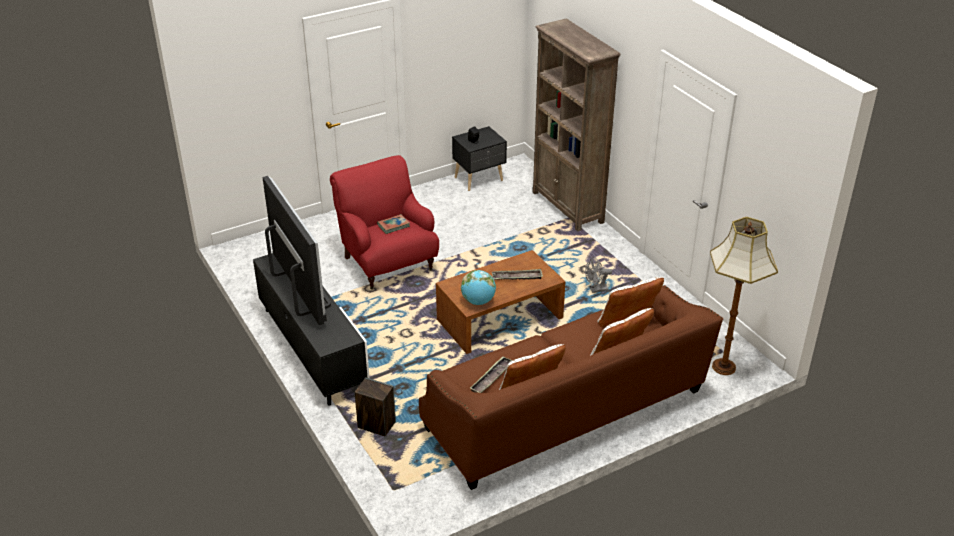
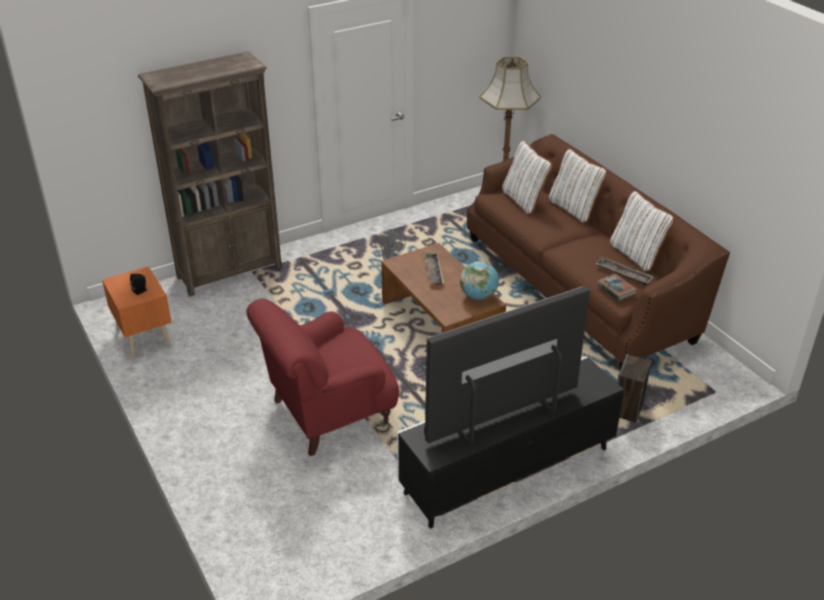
camera: 90 degrees left, 0 degrees up
(393, 226) = (342, 351): book -> book (616, 289)
(479, 179) = (144, 337): black nightstand -> orange nightstand

